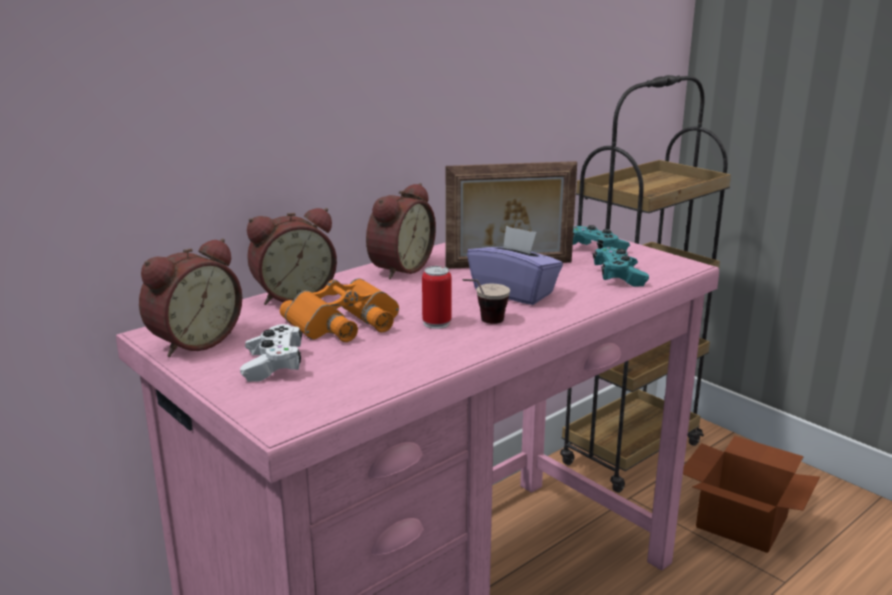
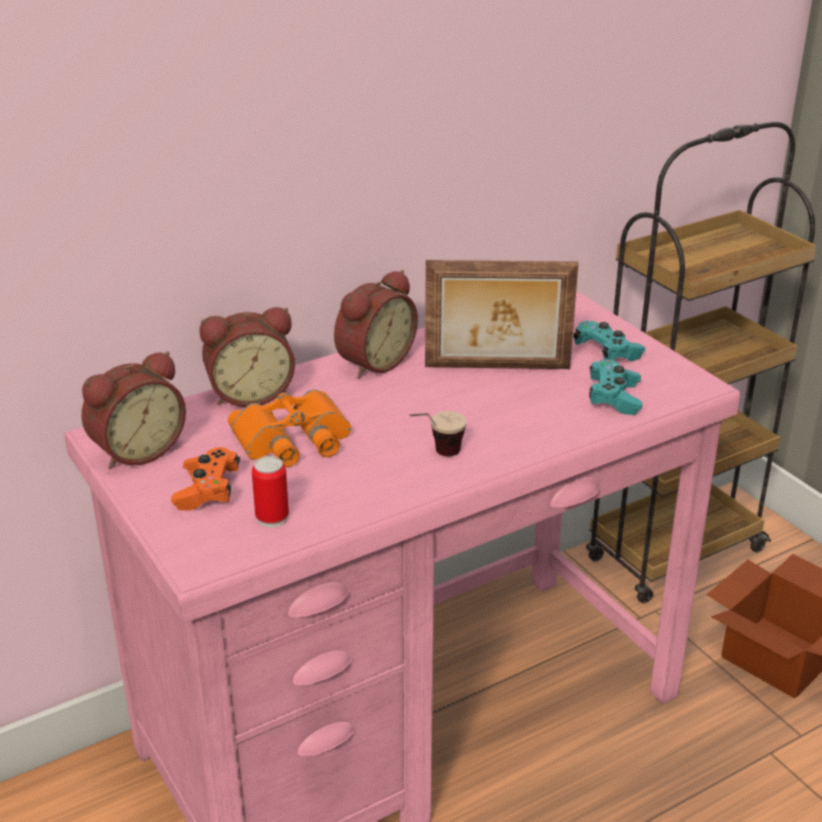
camera: 10 degrees right, 10 degrees up
(273, 365) = (207, 491): white game controller -> orange game controller
(436, 323) = (387, 449): can -> can (272, 517)
(514, 292) = (486, 411): purple tissue box -> none

